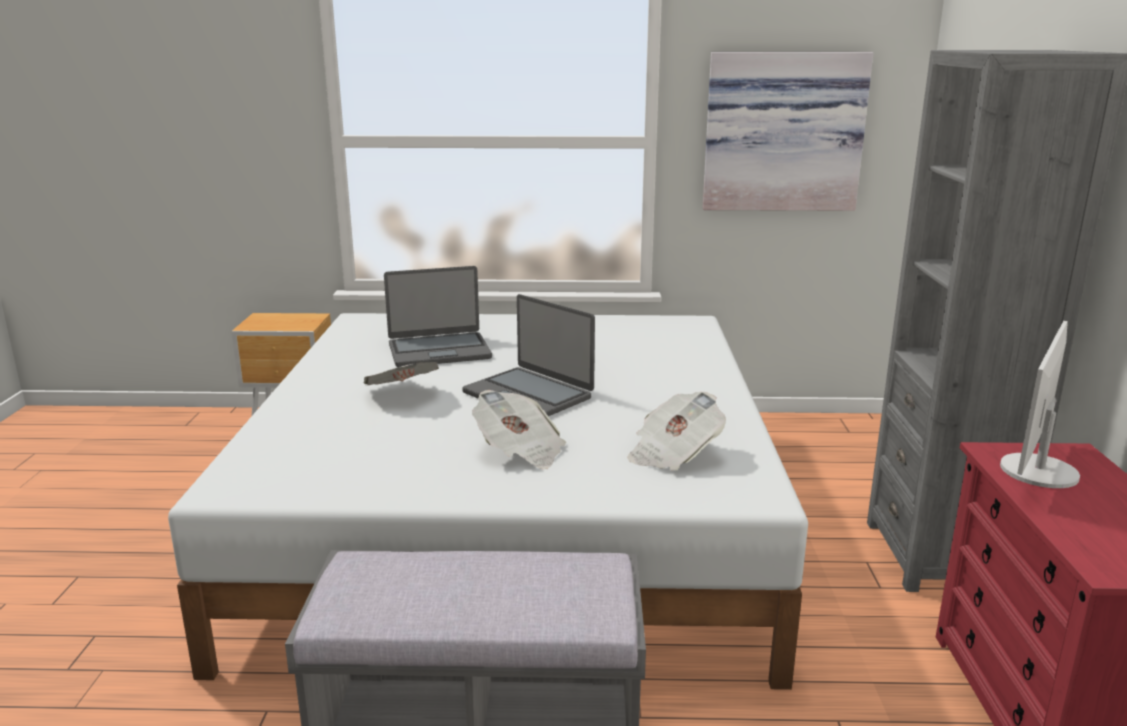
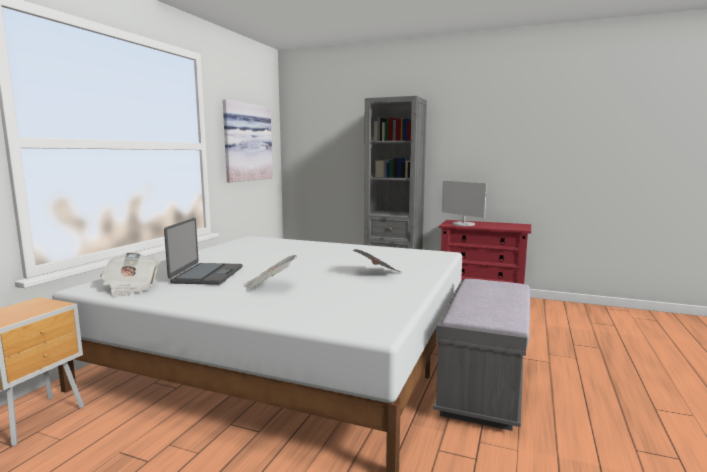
camera: 70 degrees left, 10 degrees down
(528, 395) = (307, 266): laptop -> none
(673, 454) = (400, 257): newspaper -> newspaper (130, 288)

